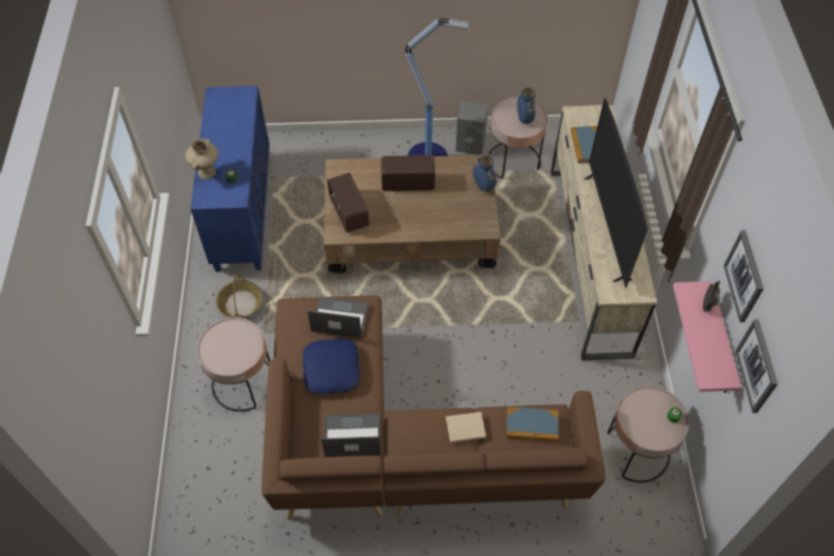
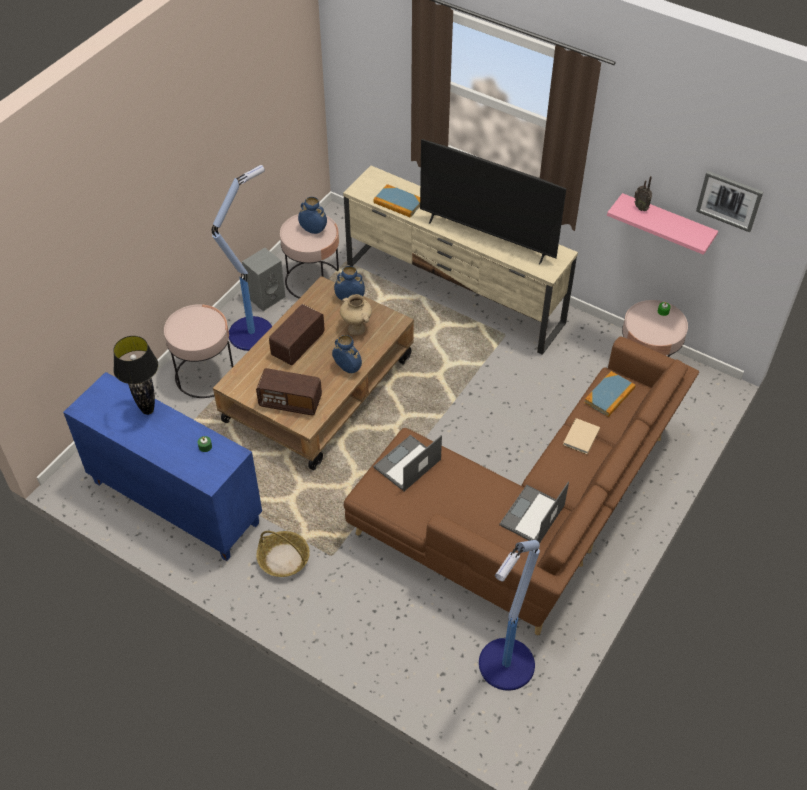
camera: 55 degrees left, 5 degrees down
(207, 173) = (179, 462): beige vase -> beige vase (357, 329)
(240, 128) = (147, 410): none -> black table lamp
(242, 510) = (505, 666): none -> floor lamp
(243, 382) = (373, 600): pink side table -> pink side table (205, 375)
(331, 369) = (455, 497): blue pillow -> none
(411, 226) = (347, 368): none -> blue vase
(745, 276) = (667, 156): picture -> none

